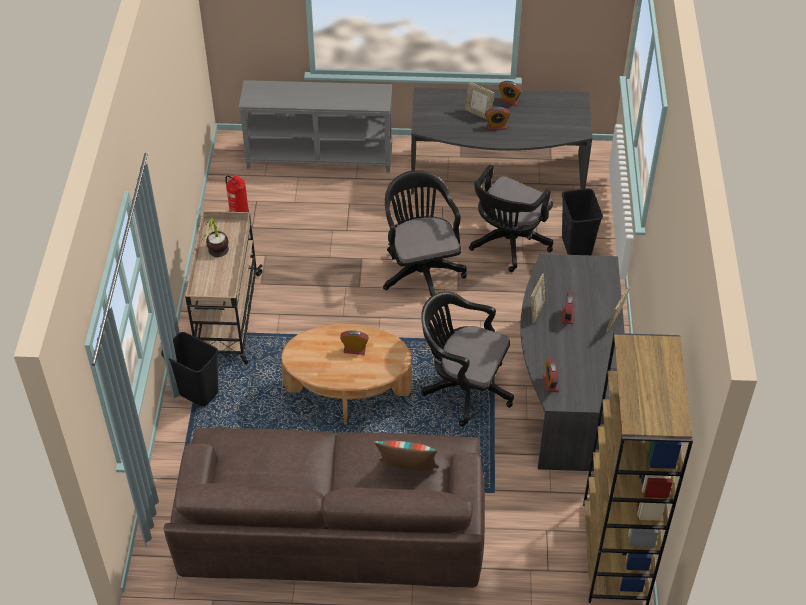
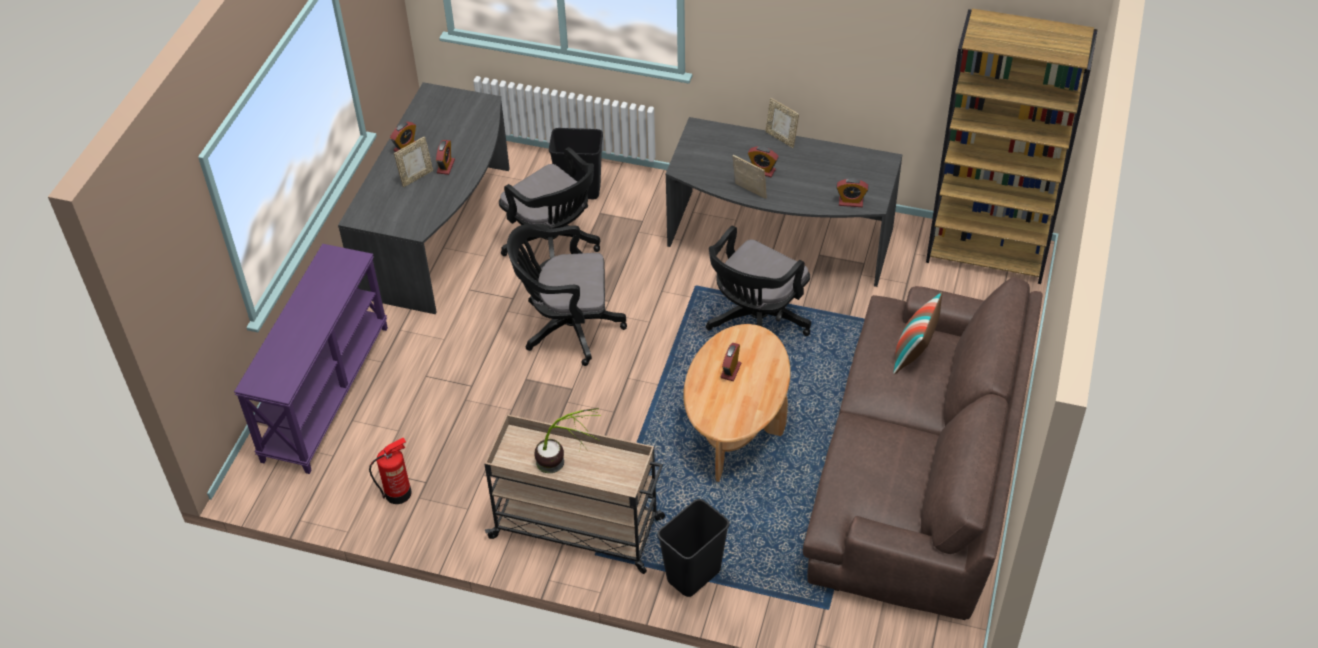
camera: 75 degrees left, 0 degrees up
(320, 157) = (325, 392): grey console table -> purple console table

